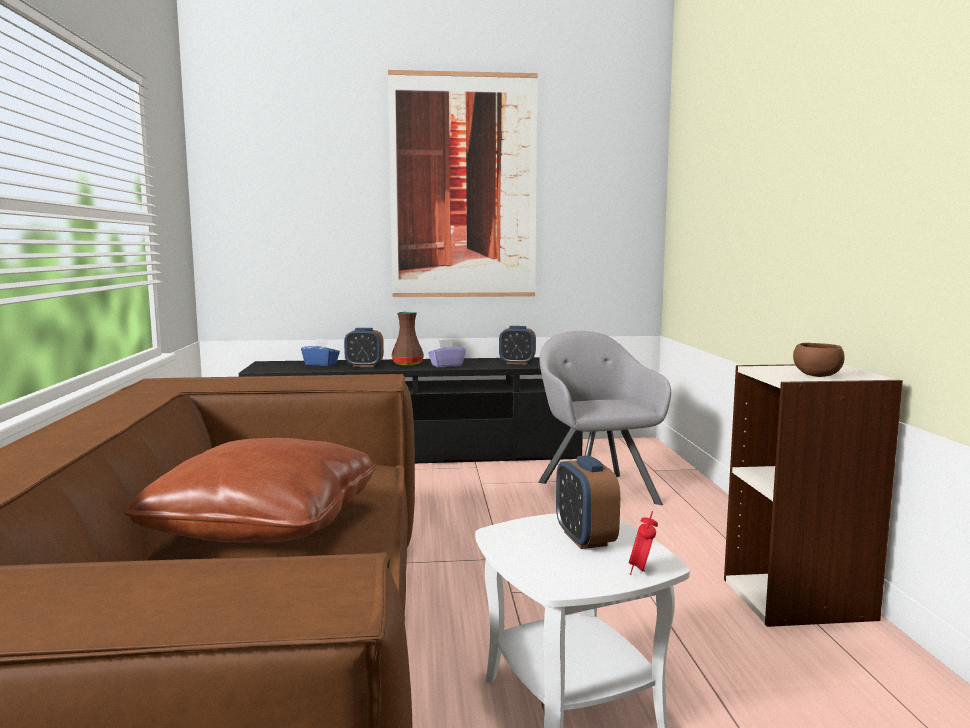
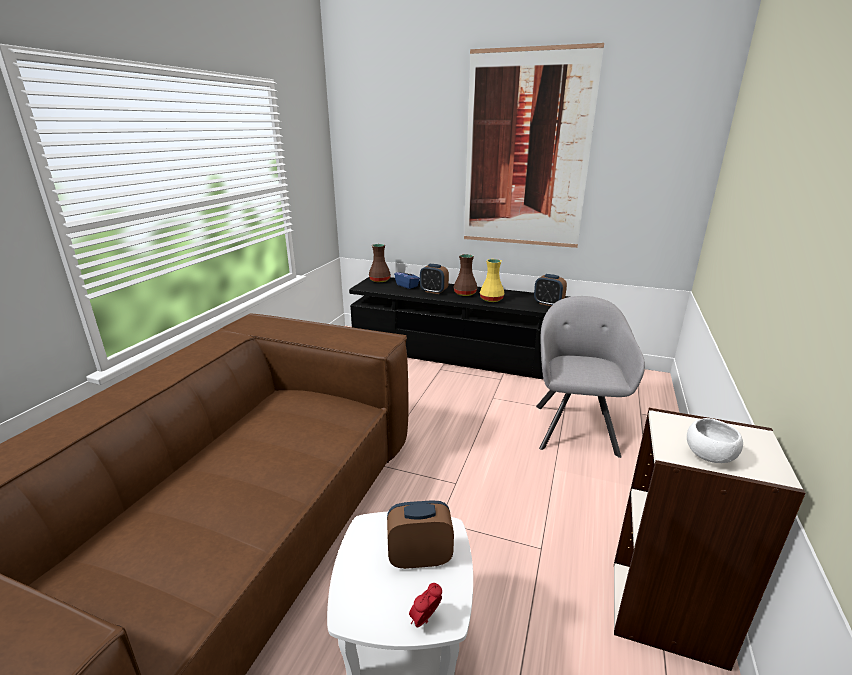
camera: 25 degrees right, 15 degrees up
(265, 524) = (244, 463): brown pillow -> none
(275, 363) = (380, 280): none -> brown vase
(446, 365) = (491, 300): purple tissue box -> yellow vase
(585, 539) = (419, 557): alarm clock -> alarm clock turned 75 degrees clockwise
(816, 376) = (708, 456): brown bowl -> white bowl

